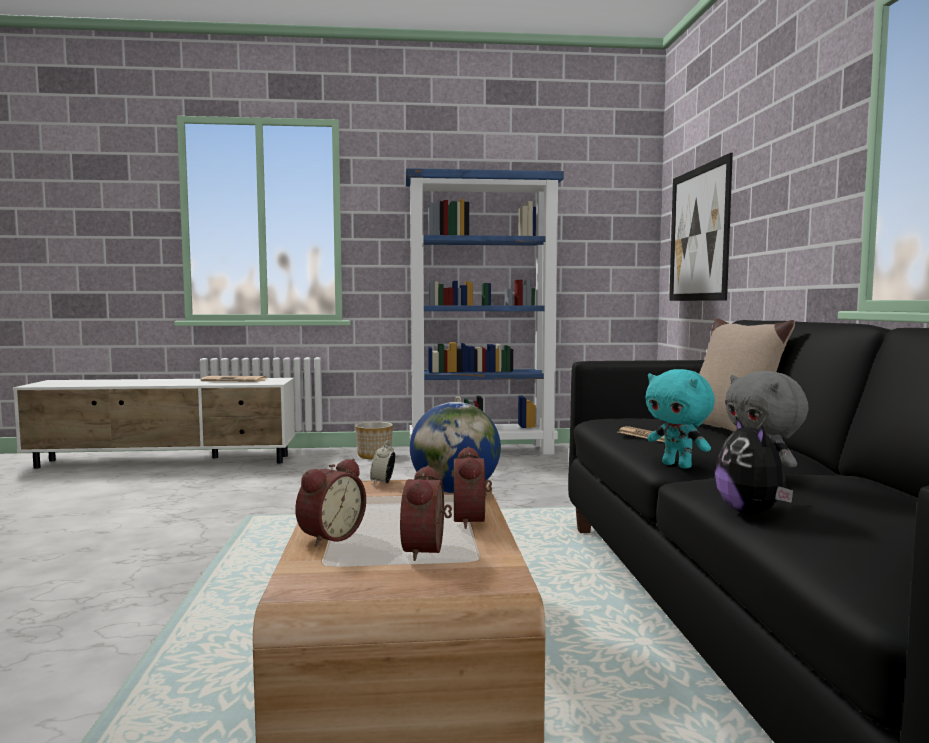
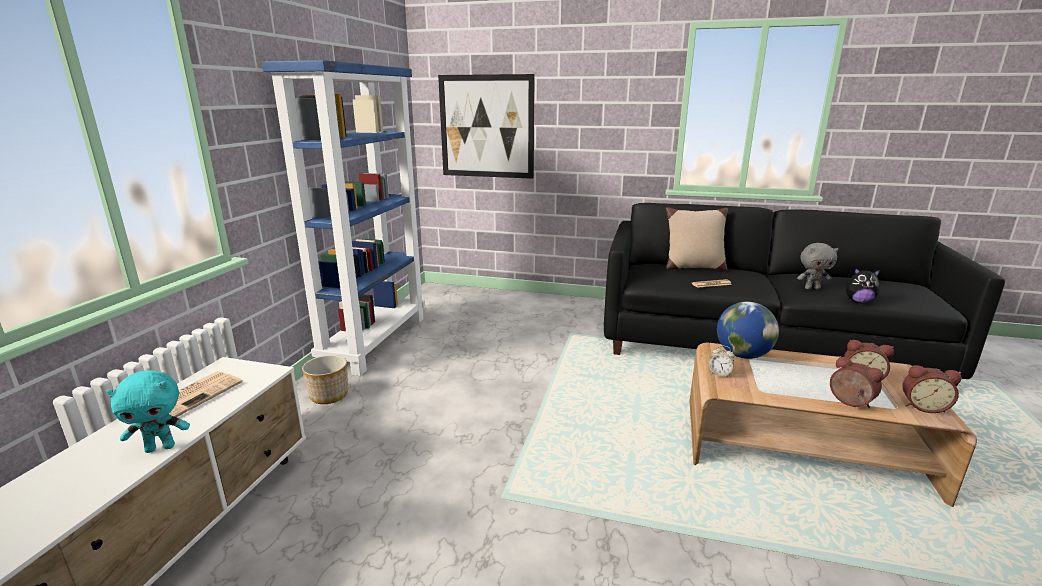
camera: 70 degrees left, 15 degrees up
(473, 520) = (804, 359): alarm clock -> alarm clock (923, 406)
(678, 465) = (768, 294): turquoise plush toy -> turquoise plush toy (161, 447)

